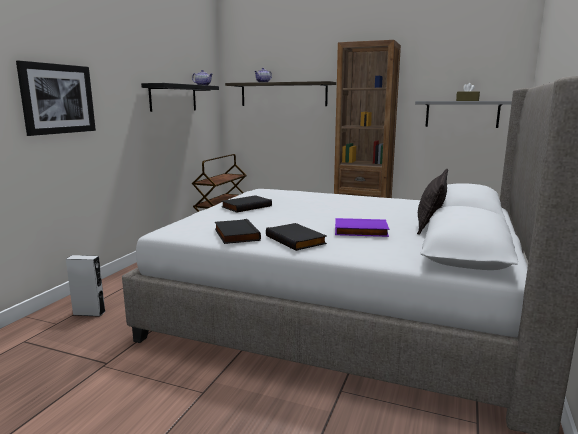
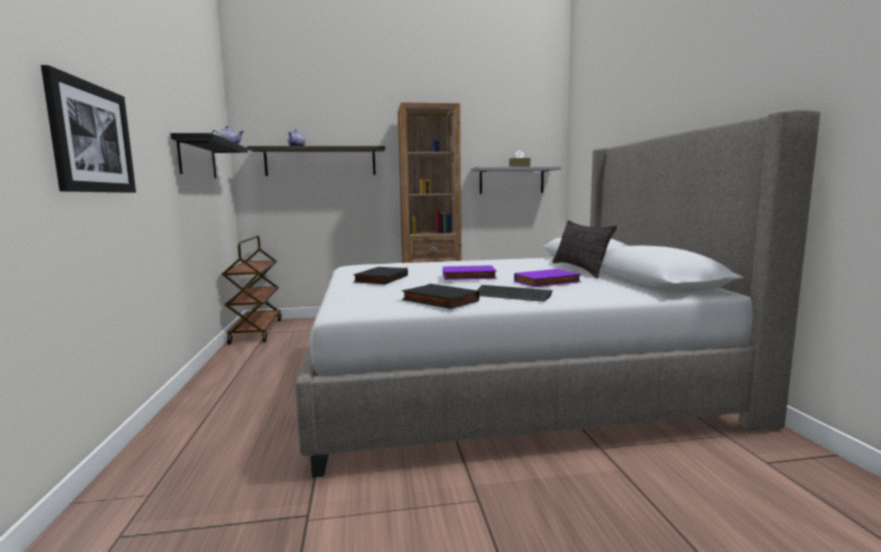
camera: 30 degrees left, 5 degrees down
(89, 313) = (190, 465): grey speaker -> none
(297, 240) = (512, 295): black book -> keyboard
(310, 215) = (468, 277): none -> purple book

